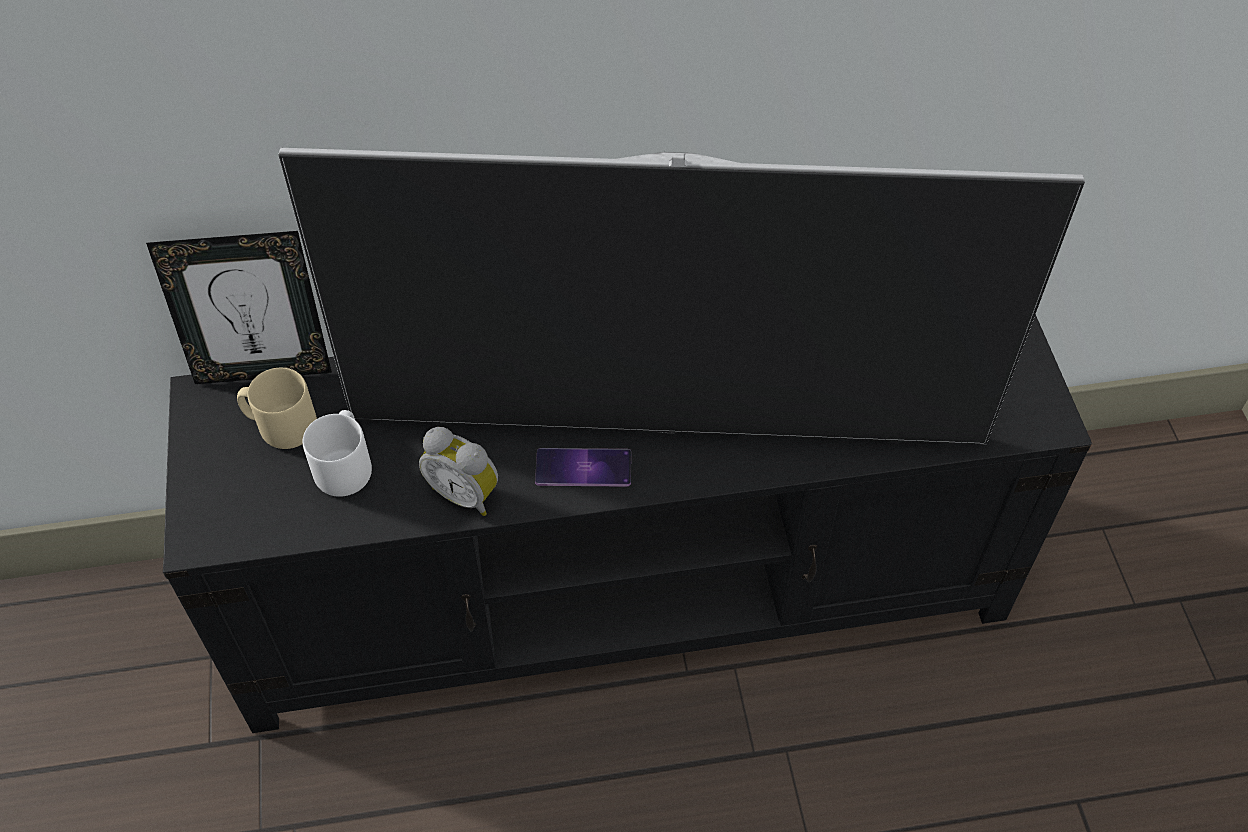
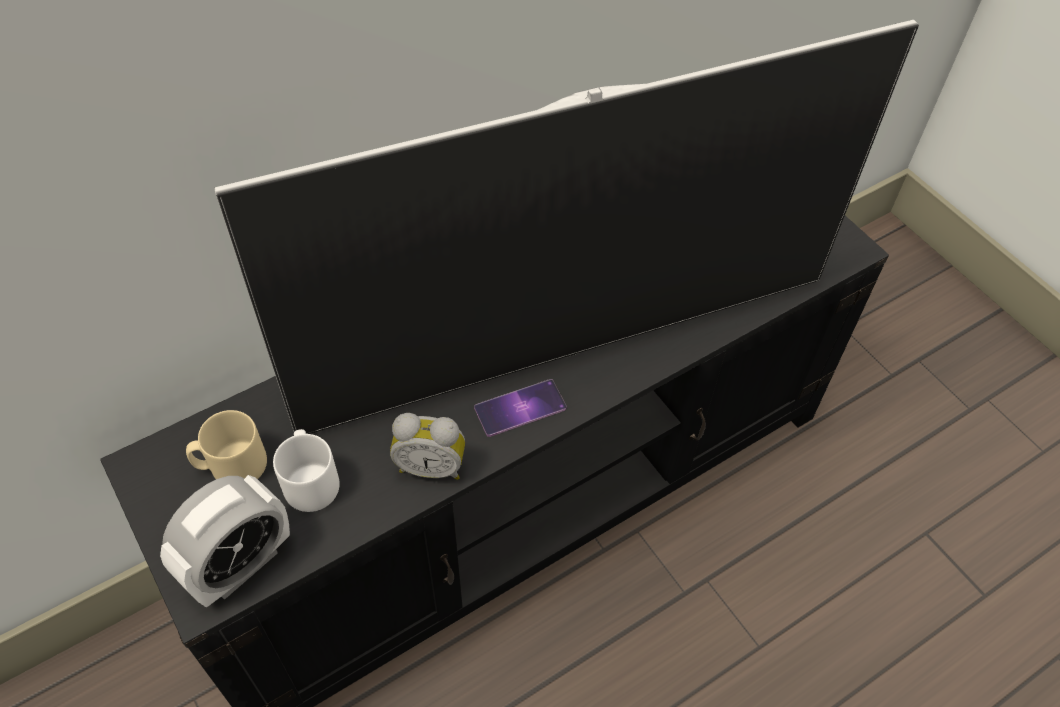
camera: 25 degrees left, 0 degrees up
(244, 521) = (240, 565): none -> alarm clock
(264, 369) = (189, 421): picture frame -> none

